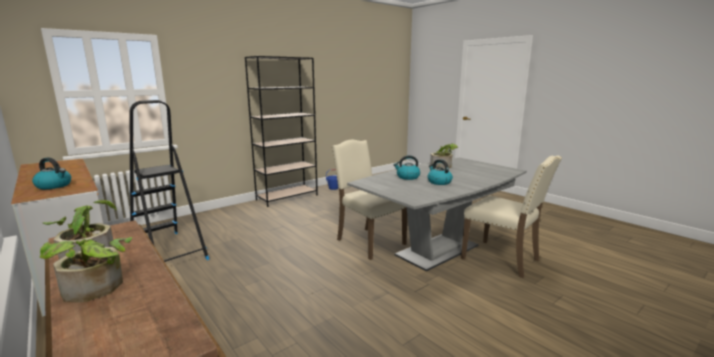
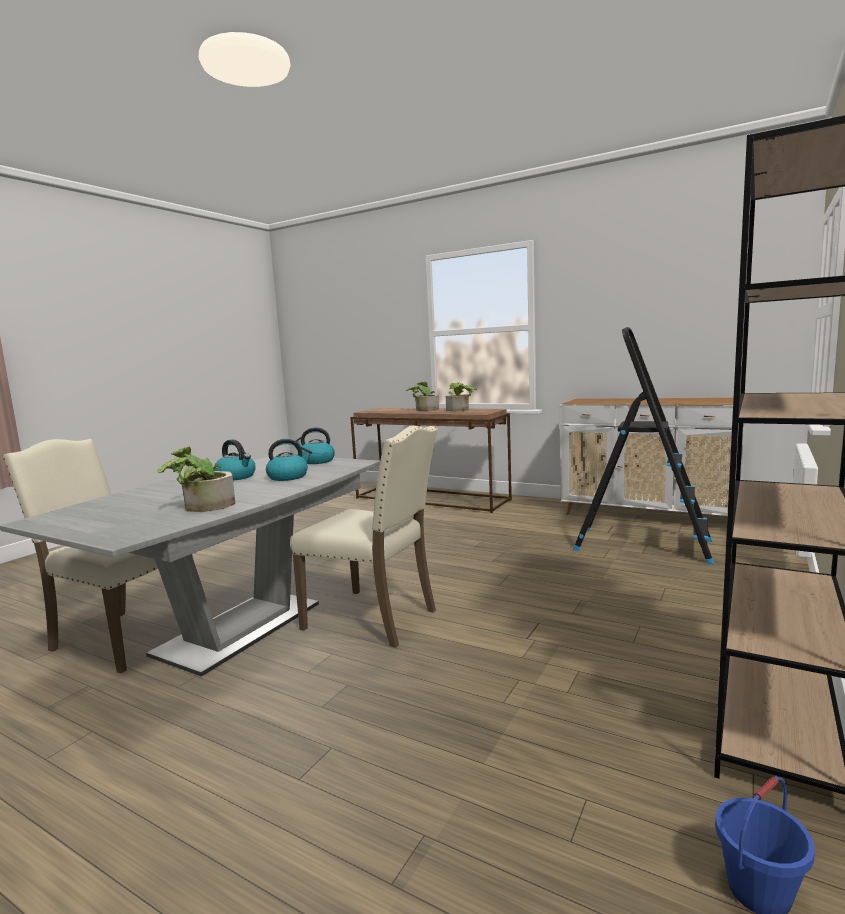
camera: 160 degrees right, 5 degrees down
(54, 186) = (604, 400): kettle -> kettle (316, 461)

